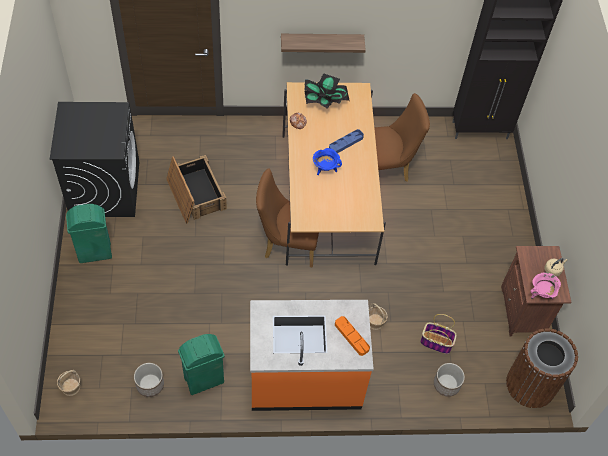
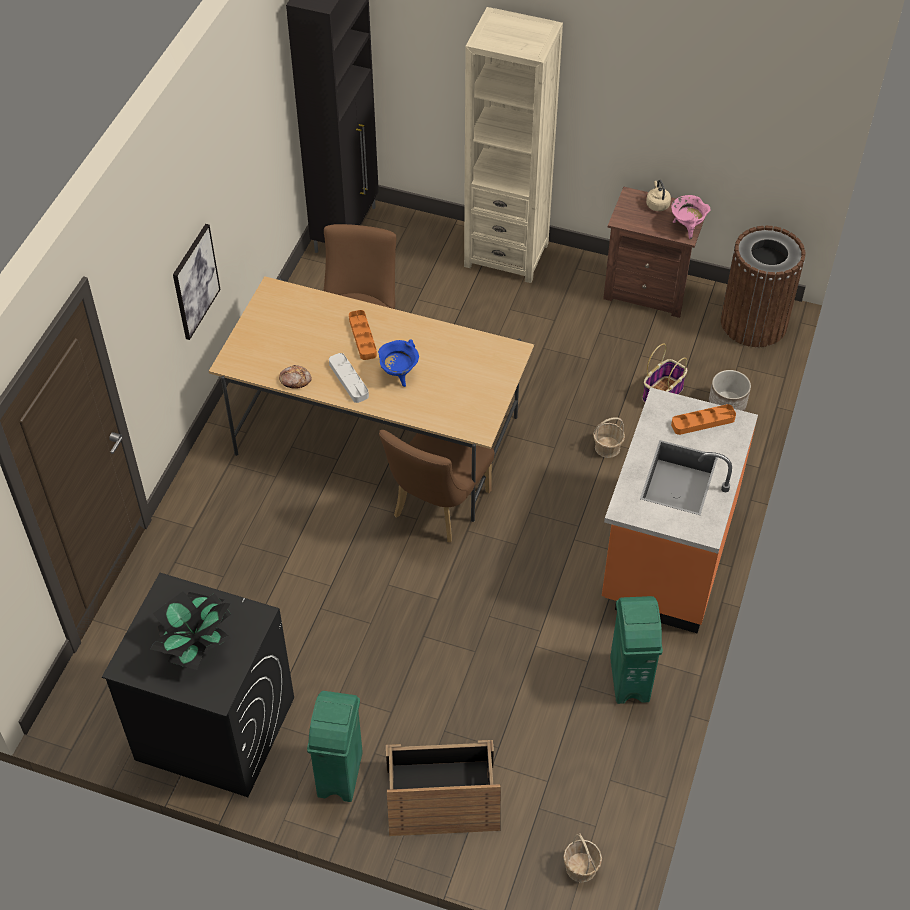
camera: 65 degrees left, 5 degrees down
(150, 384) = (613, 753): planter -> none
(195, 194) = (289, 601): crate -> crate (441, 797)
(310, 147) = (348, 380): none -> grey tray
(321, 42) = (195, 281): shelf -> picture
(325, 103) = (275, 337): potted plant -> potted plant (196, 643)
(346, 143) = (362, 337): blue tray -> orange tray
(508, 220) = (506, 255): none -> beige bookcase

